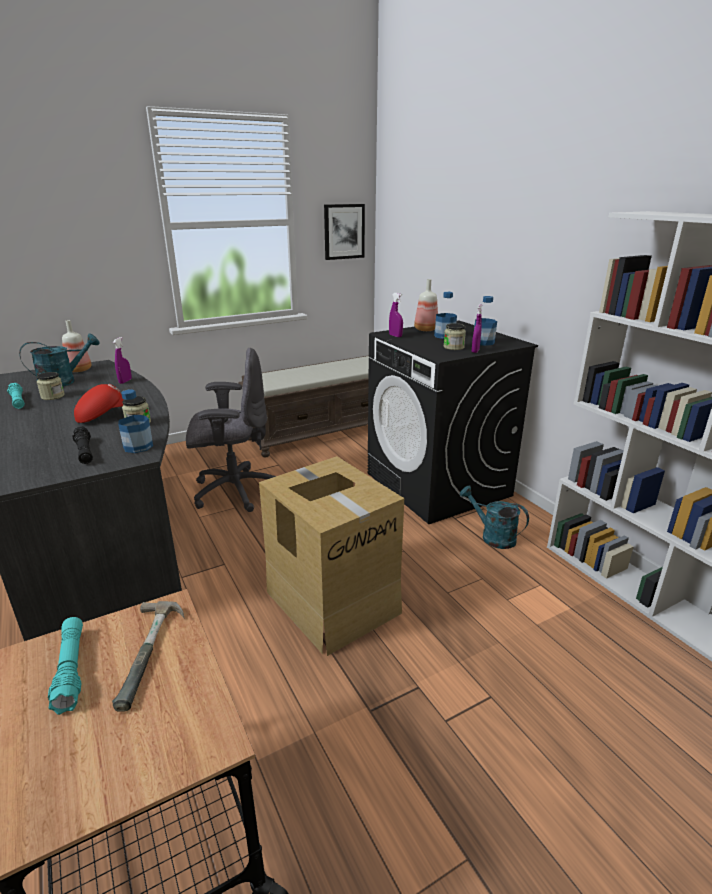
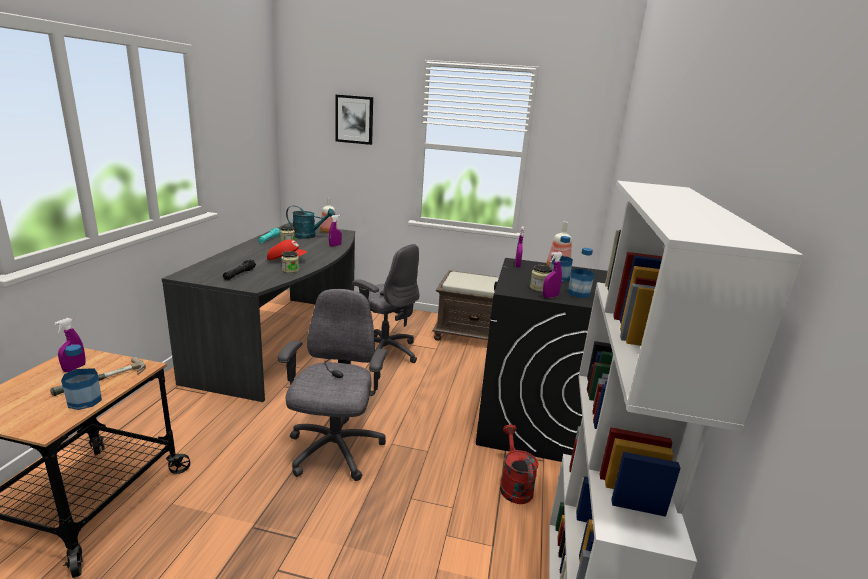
camera: 40 degrees right, 5 degrees down
(71, 669) = (74, 368): turquoise flashlight -> purple spray bottle
(138, 446) = (264, 282): bottle -> bottle (85, 401)
(333, 600) = (334, 451): cardboard box -> grey office chair
(344, 231) = (577, 170): picture -> picture (354, 119)
(492, 536) = (514, 485): turquoise watering can -> red watering can

